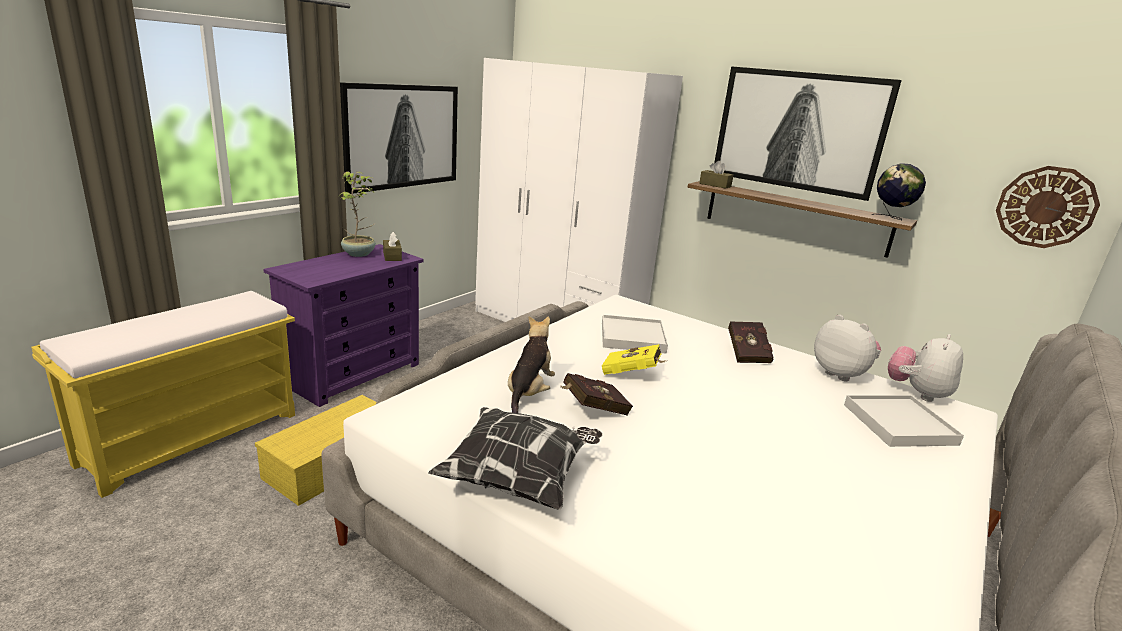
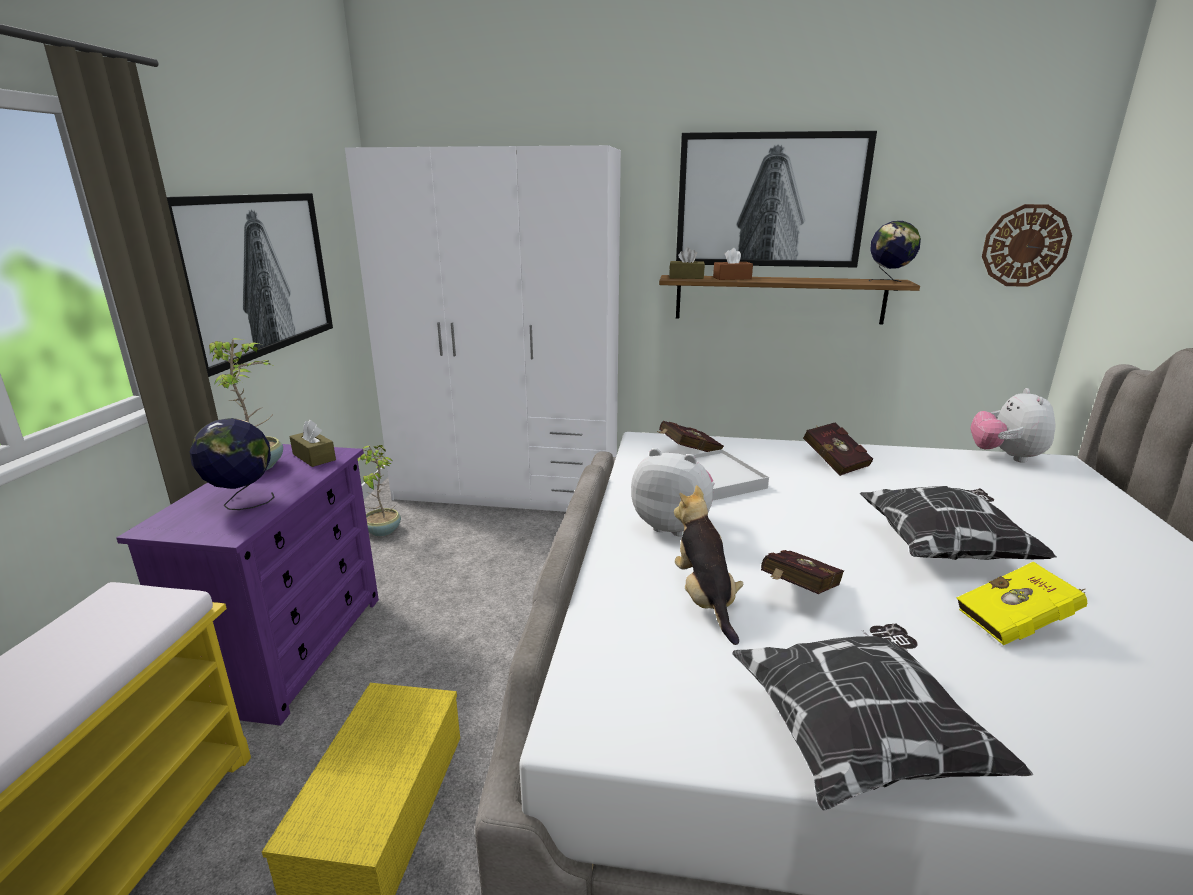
camera: 25 degrees left, 0 degrees up
(332, 268) = (242, 502): none -> globe
(453, 328) = (381, 531): none -> potted plant
(632, 374) = (772, 527): yellow book -> yellow book (1018, 624)
(640, 317) = (687, 452): none -> red book
(742, 424) = (944, 548): none -> pillow
(751, 192) = (732, 278): none -> brown tissue box
(841, 374) = (931, 457): plush toy -> plush toy (673, 525)
(899, 424) = (1042, 495): white tray -> none

